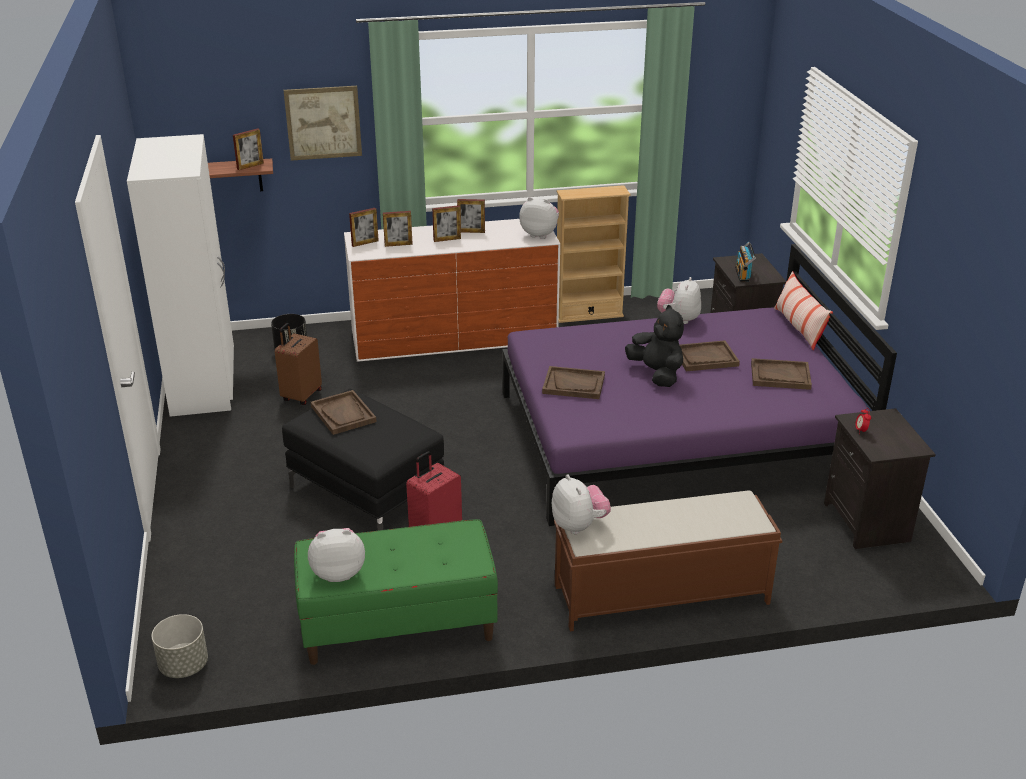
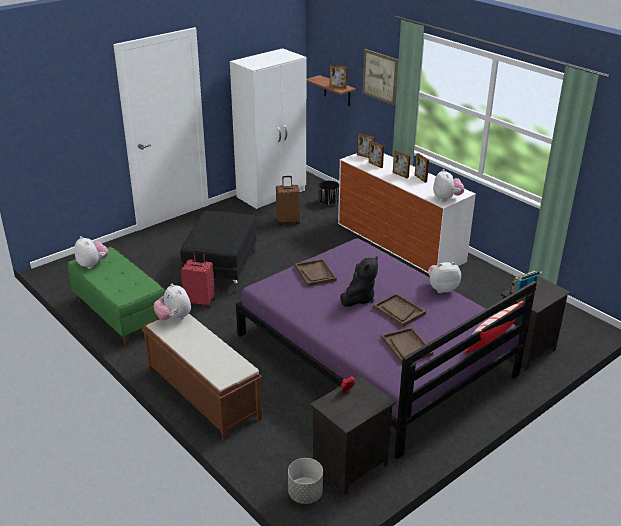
camera: 60 degrees right, 0 degrees up
(183, 666) = (59, 271): grey planter -> grey planter (305, 494)
(343, 414) = (223, 220): brown tray -> none
(579, 525) = (174, 318): plush toy -> plush toy turned 105 degrees clockwise
(588, 314) = (485, 278): beige bookcase -> none

